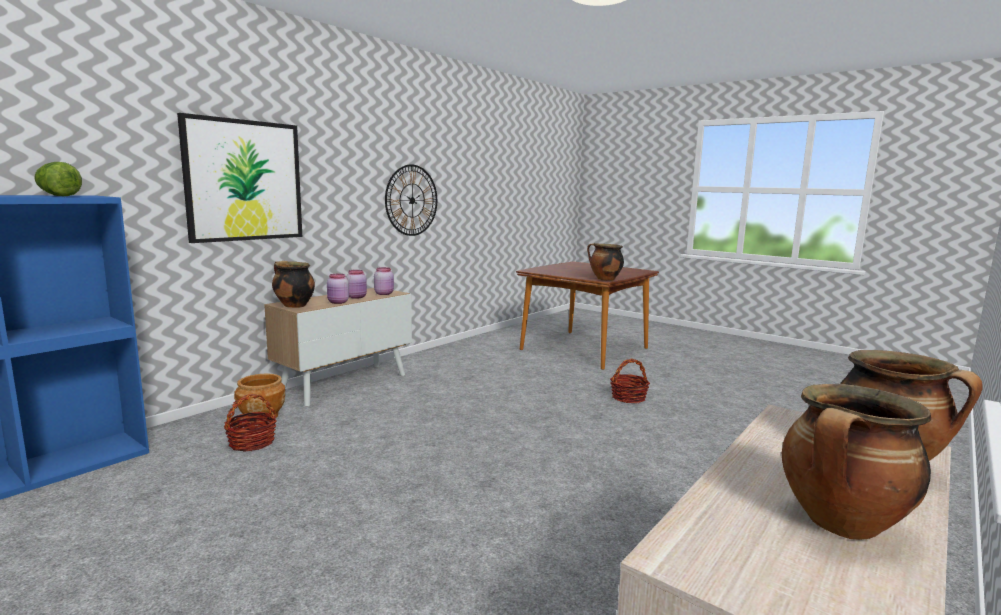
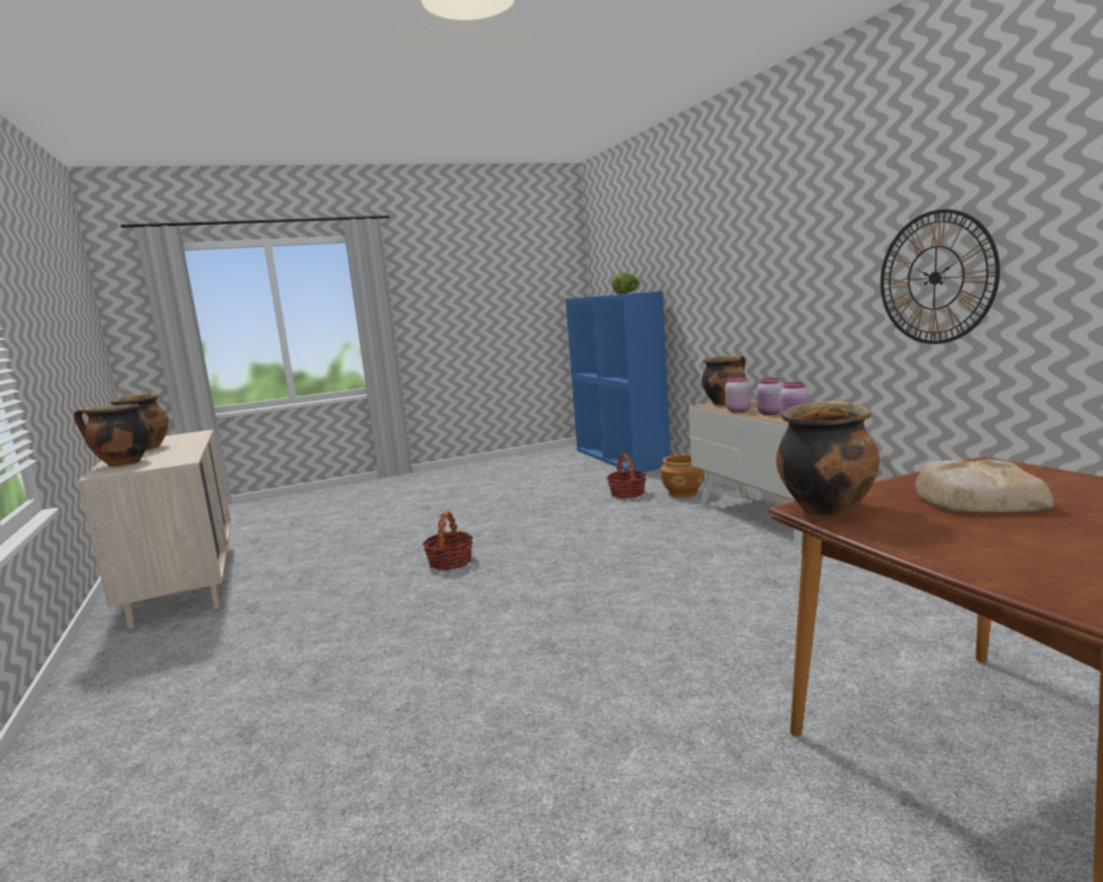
camera: 120 degrees right, 0 degrees up
(244, 180) = (732, 270): picture -> none
(576, 272) = (976, 498): none -> bread
(628, 397) = (598, 703): basket -> basket (450, 562)

